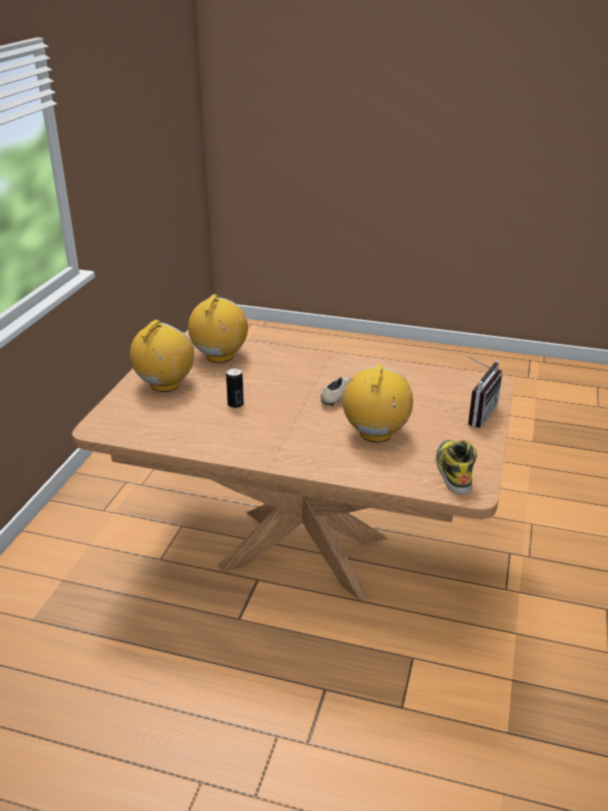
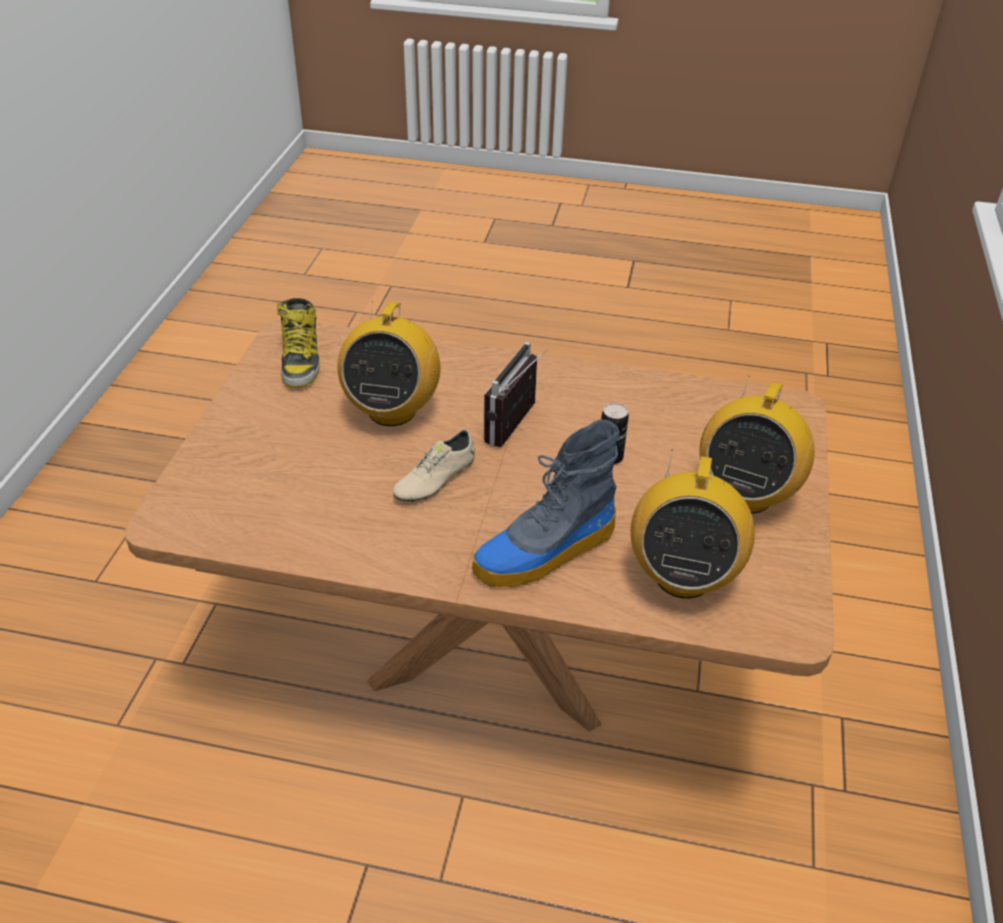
camera: 175 degrees right, 10 degrees up
(286, 365) = (545, 553): none -> boot
(476, 413) = (227, 452): radio -> radio (518, 427)

